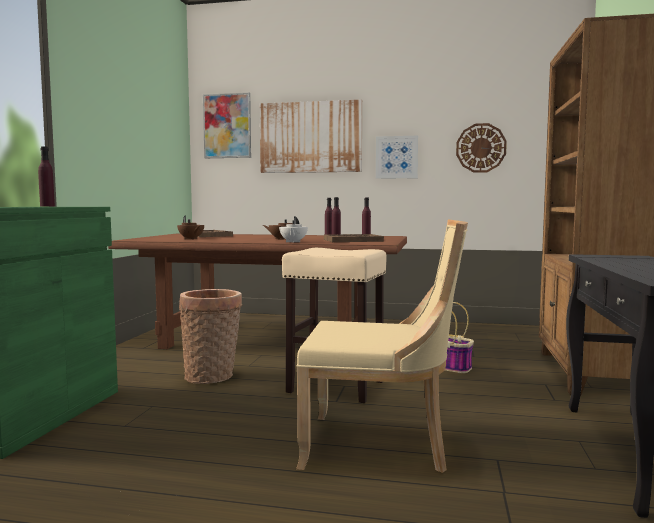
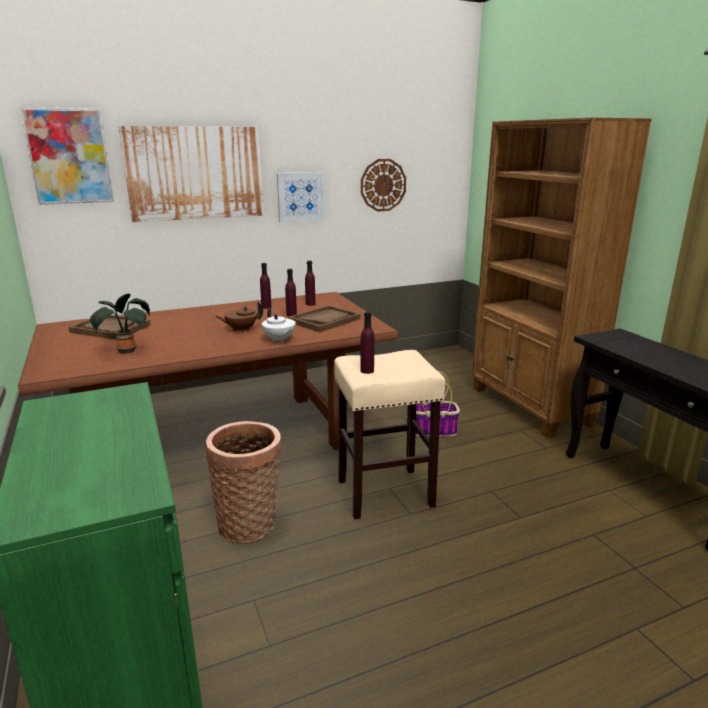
camera: 35 degrees left, 15 degrees up
(47, 206) = (62, 409): purple bottle -> purple bottle (367, 371)
(191, 239) = (126, 351): brown teapot -> potted plant
(381, 446) = (513, 556): beige chair -> none

